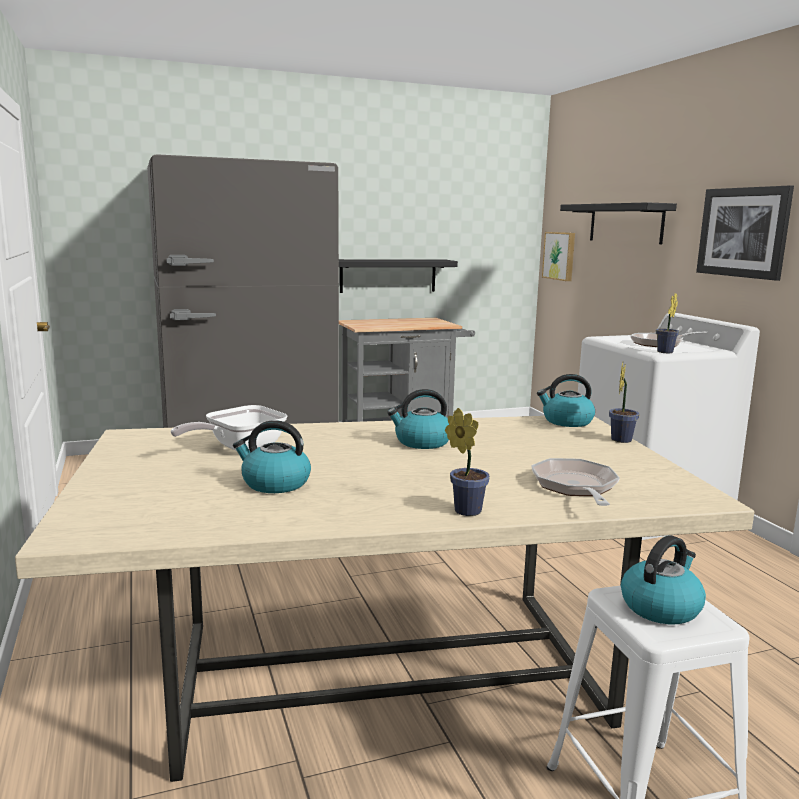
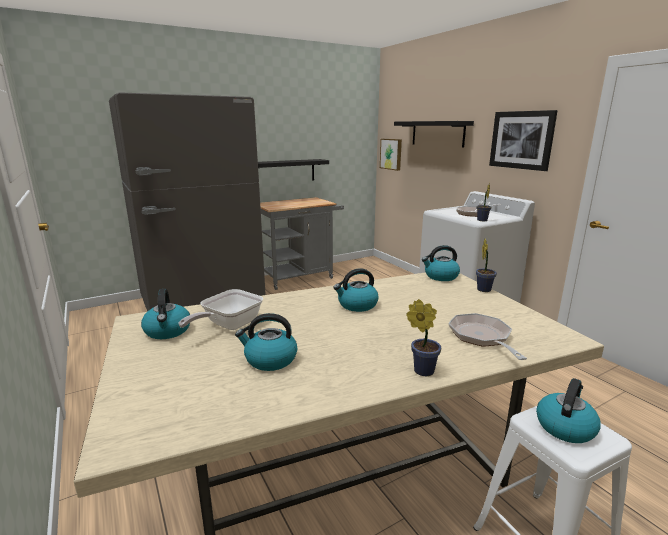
camera: 10 degrees left, 5 degrees up
(162, 448) = (168, 331): none -> kettle

